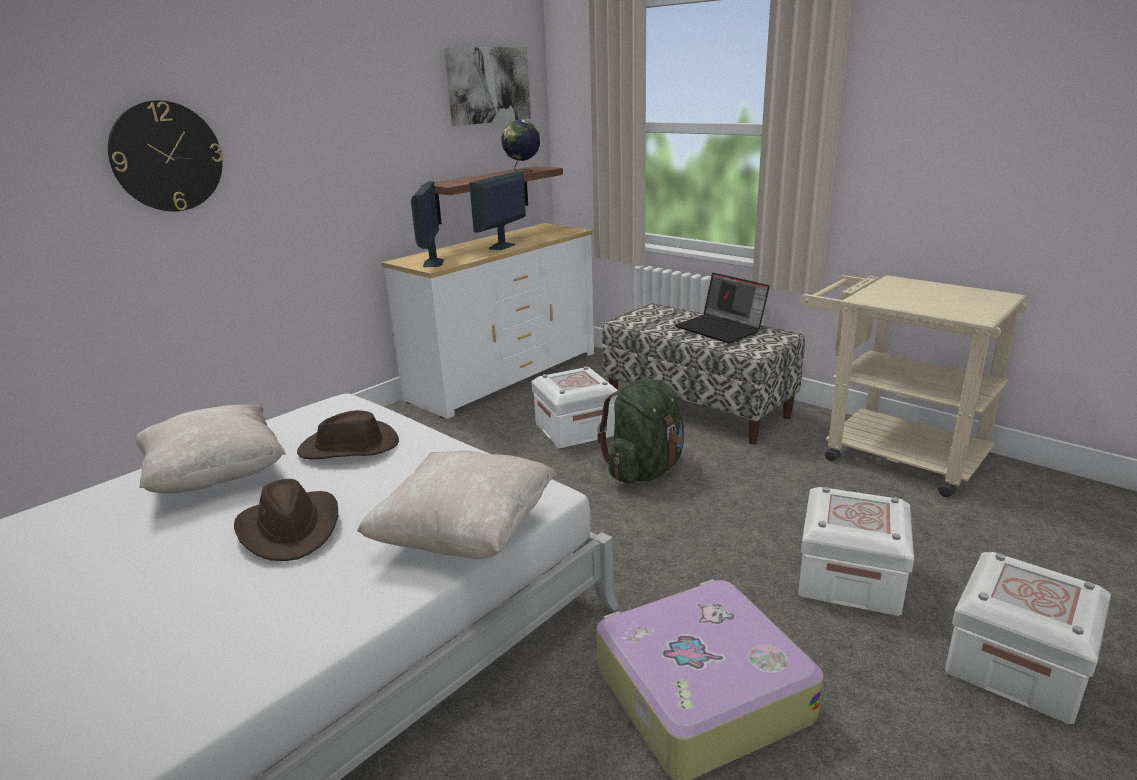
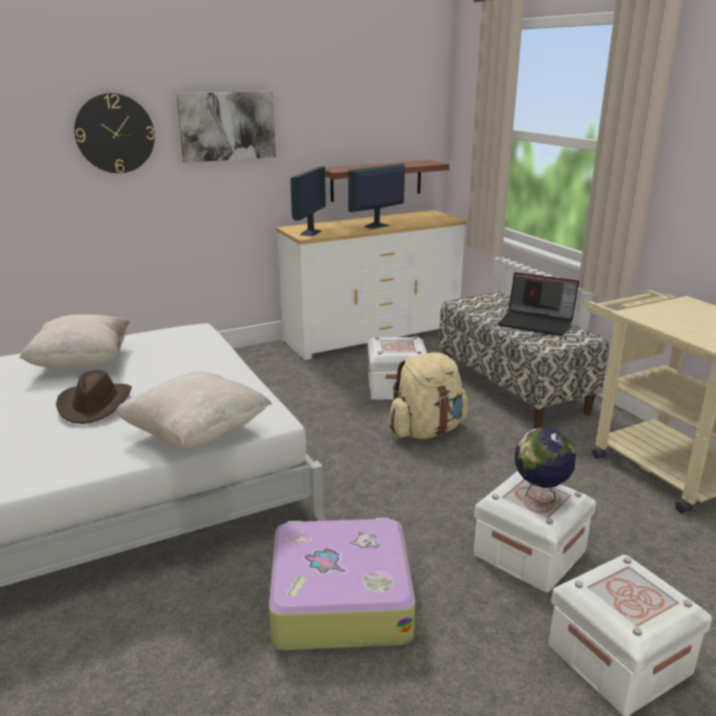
camera: 20 degrees right, 0 degrees up
(350, 448) = (175, 361): brown hat -> none
(488, 85) = (391, 89): picture -> picture (227, 126)
(522, 171) = (411, 164): globe -> globe (540, 496)
(645, 470) = (426, 430): green backpack -> beige backpack
(721, 329) = (537, 323): laptop -> laptop turned 45 degrees counterclockwise

